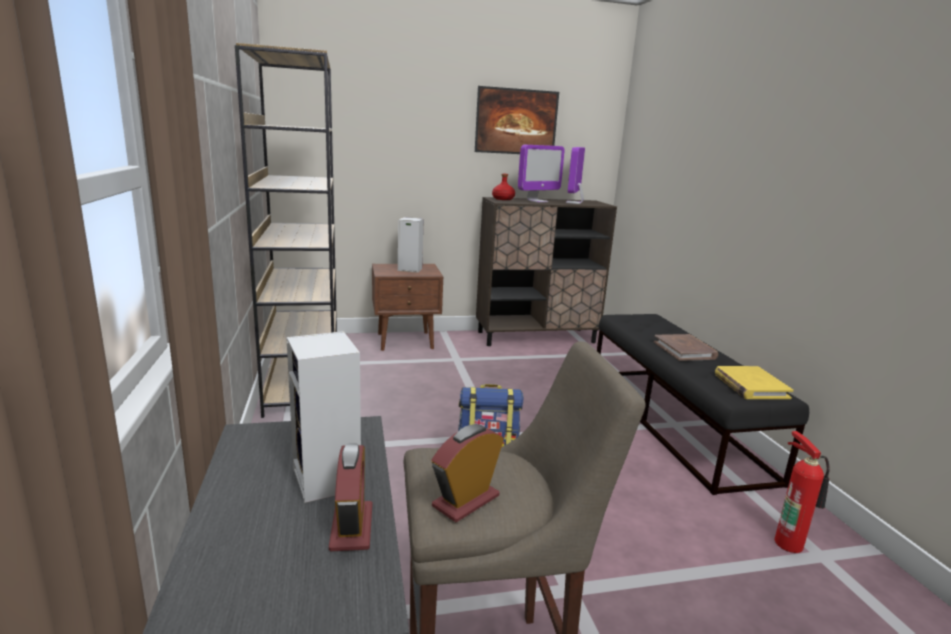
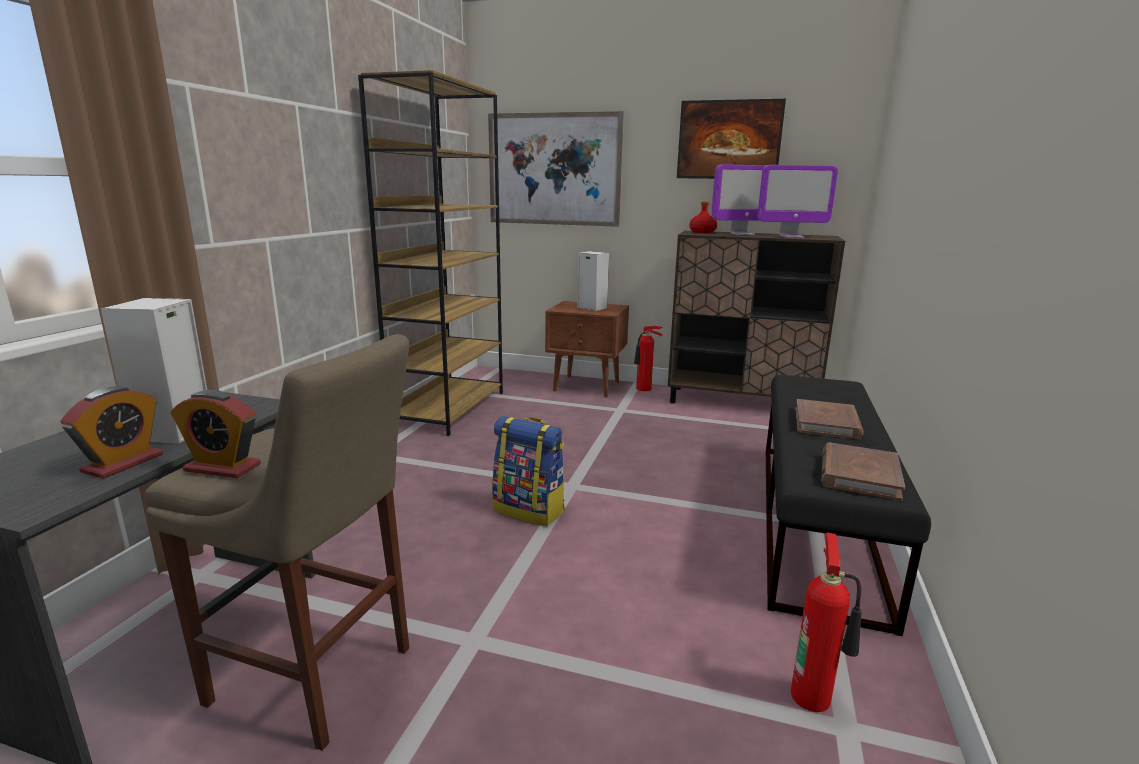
camera: 30 degrees right, 0 degrees up
(359, 139) = (554, 169): none -> picture
(455, 337) = (644, 389): none -> fire extinguisher
(466, 501) = (223, 468): alarm clock -> alarm clock turned 150 degrees counterclockwise
(574, 203) = (790, 236): monitor -> monitor turned 135 degrees counterclockwise
(750, 386) = (859, 475): yellow book -> brown book

